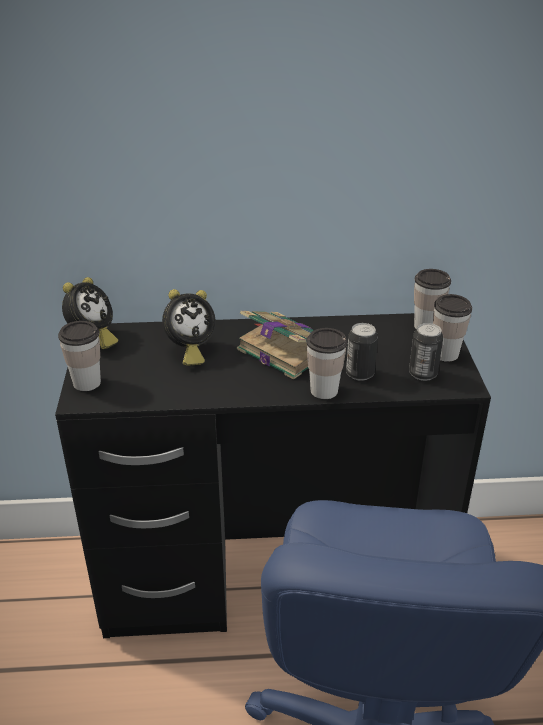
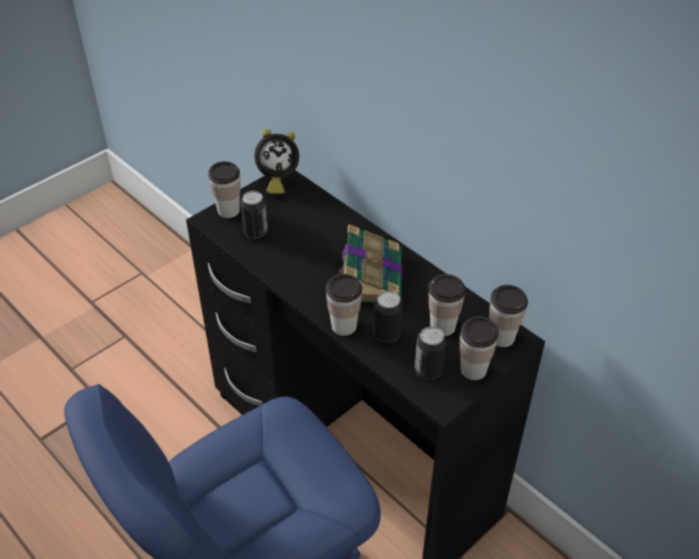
camera: 50 degrees right, 10 degrees up
(140, 381) = (255, 232): none -> can
(189, 351) = (314, 232): alarm clock -> none
(384, 345) = (442, 326): none -> cup

